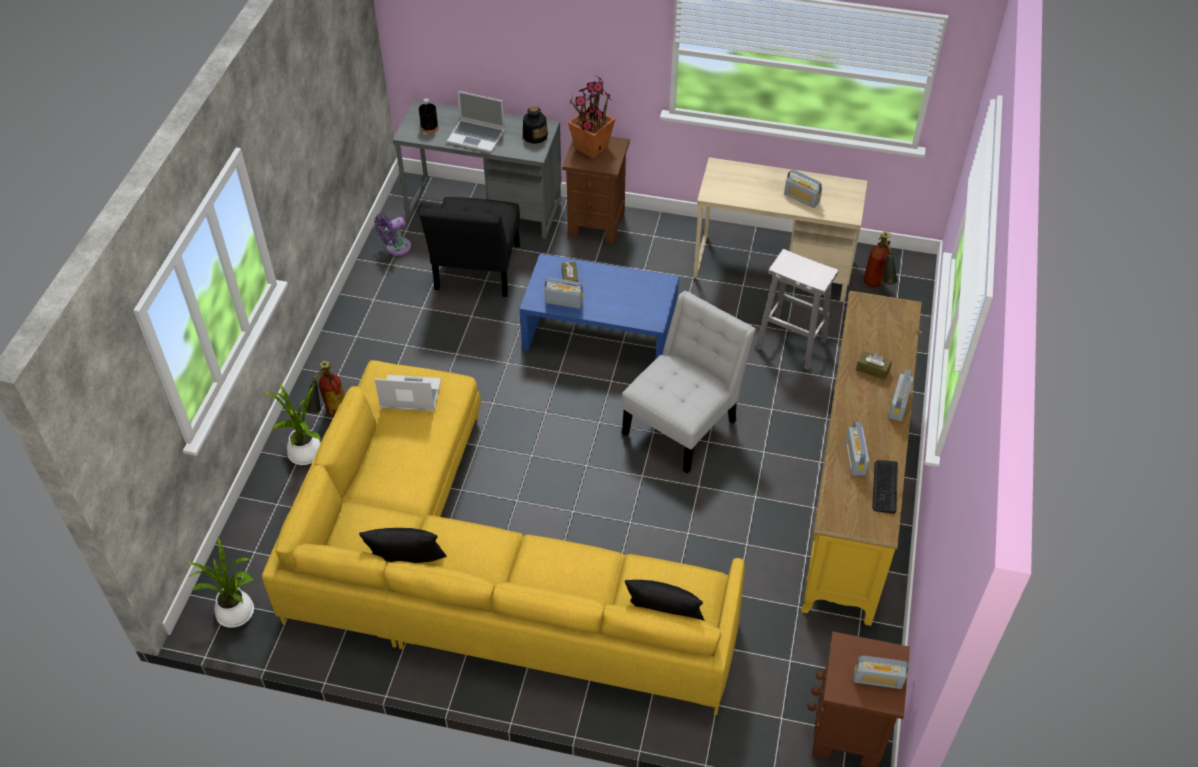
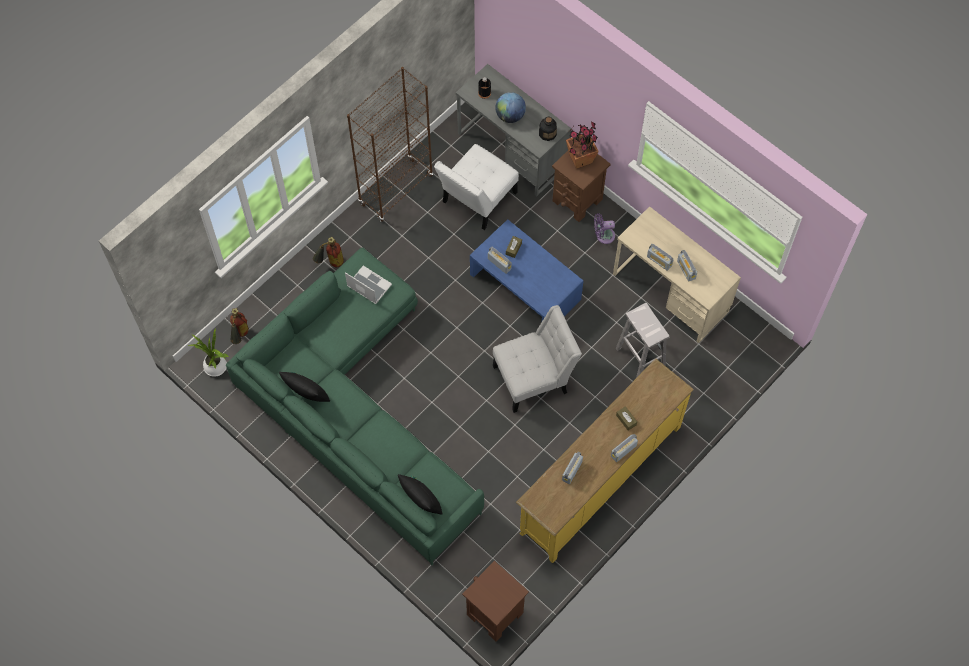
camera: 30 degrees right, 15 degrees up
(305, 455) = (302, 284): potted plant -> none
(366, 301) = (396, 190): none -> brown bookcase
(396, 248) = (437, 156): purple fan -> purple fan (603, 236)
(476, 271) = (477, 200): black chair -> white chair
(477, 137) = (510, 116): laptop -> globe
(477, 569) = (356, 410): yellow sofa -> green sofa
(877, 287) = (728, 344): fire extinguisher -> fire extinguisher (240, 336)
(877, 679) = (498, 599): radio -> radio (659, 261)
(884, 486) = (575, 497): keyboard -> none

